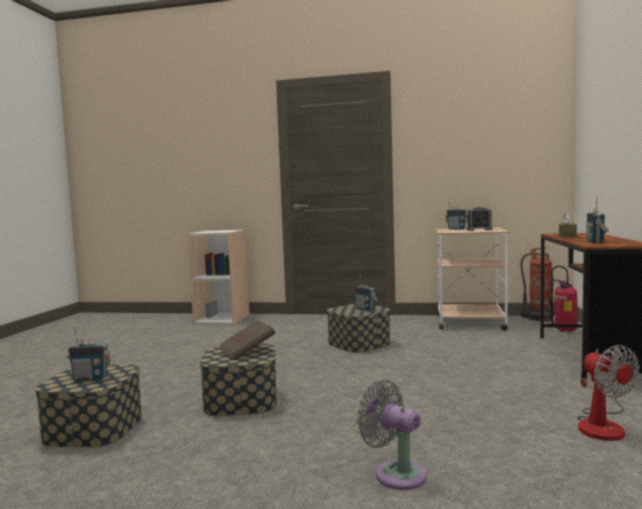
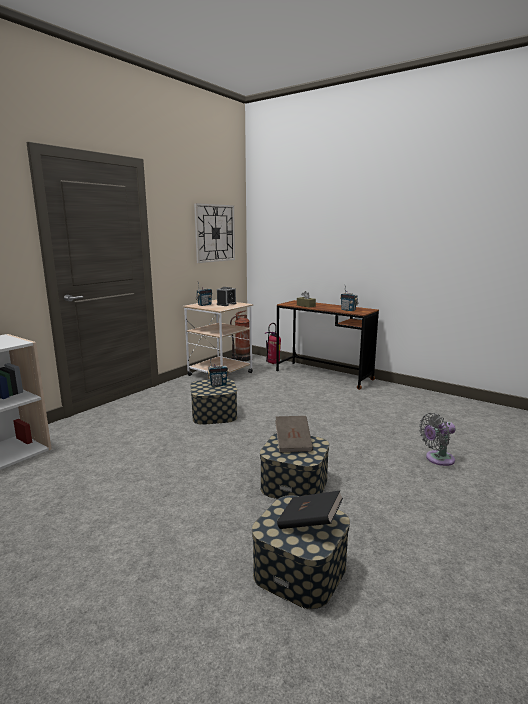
camera: 65 degrees left, 10 degrees up
(90, 379) = (309, 523): radio -> black book
(502, 141) = (215, 233): none -> wall clock
(603, 425) = (405, 402): fan -> none

